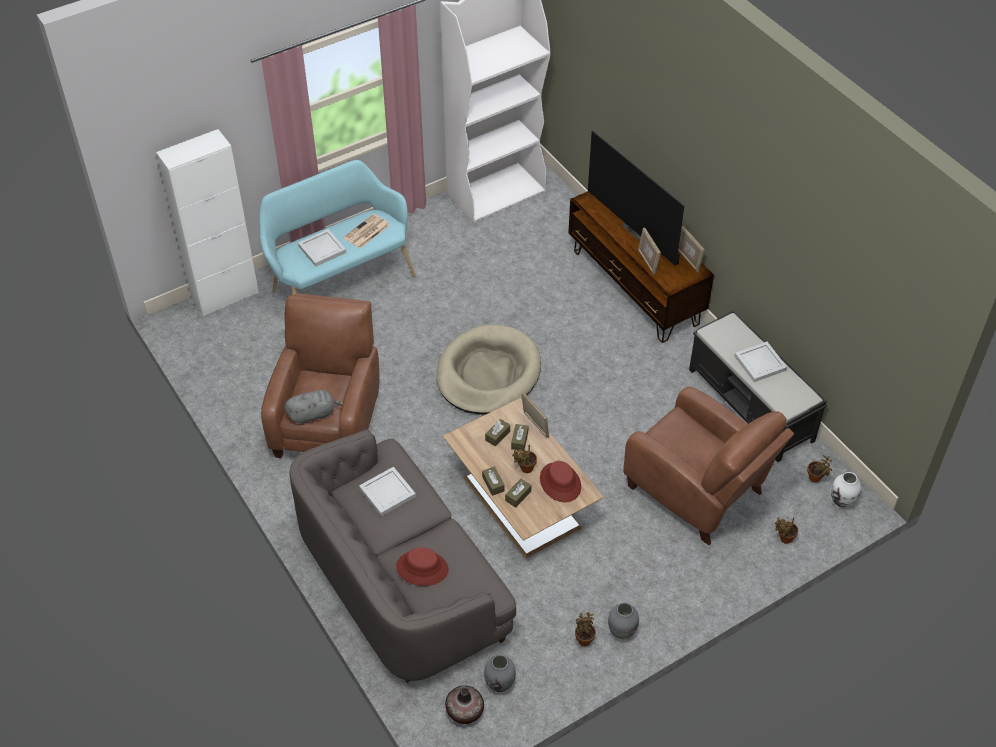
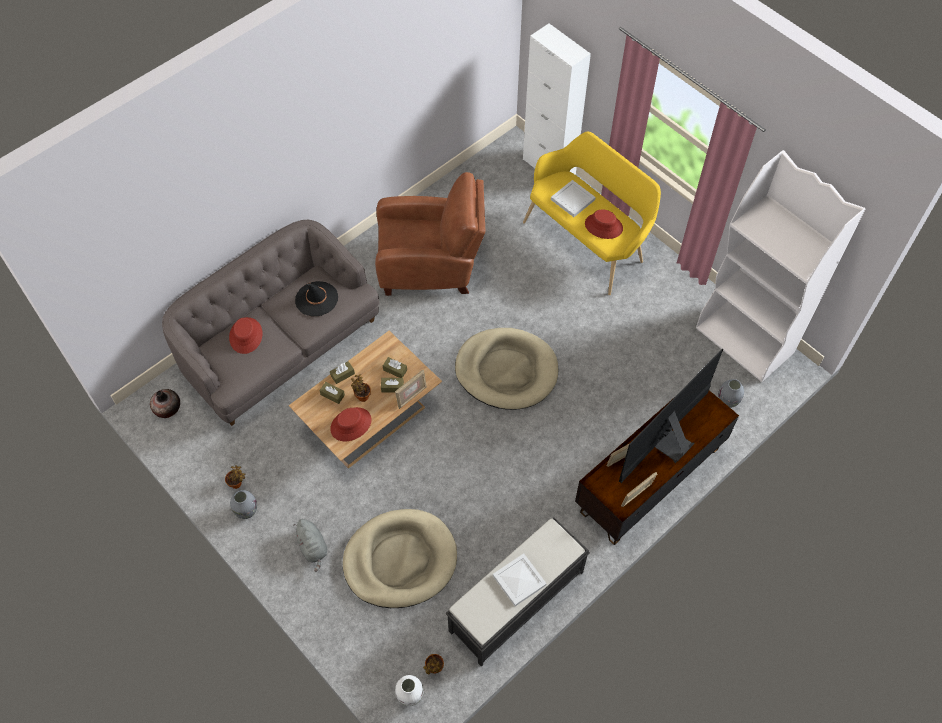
camera: 80 degrees right, 10 degrees up
(313, 414) = (392, 236): grey plush toy -> grey plush toy (313, 547)
(339, 281) = (588, 240): turquoise bench -> yellow bench
(366, 232) = (603, 226): newspaper -> red hat
(387, 492) = (316, 299): white tray -> black hat
(500, 683) = (193, 429): grey vase -> grey vase (728, 401)
(698, 492) = (400, 560): brown armchair -> beige dog bed
(784, 538) = (358, 641): potted plant -> none

